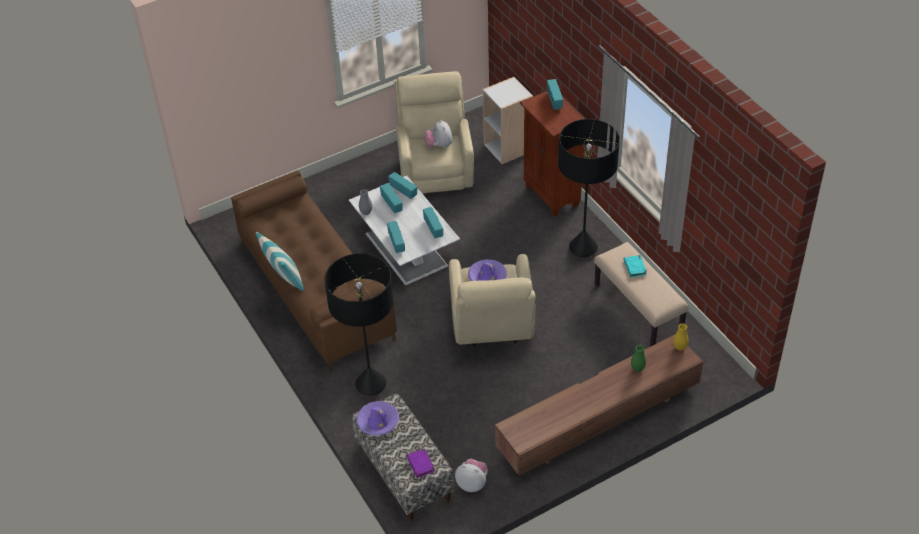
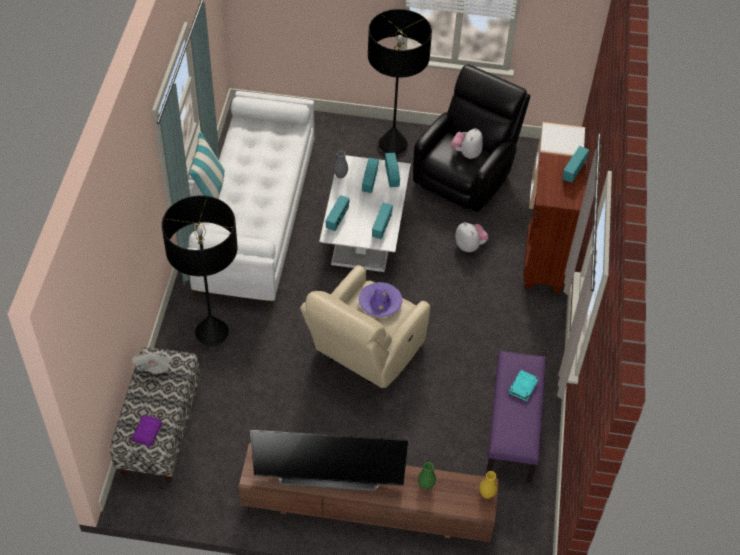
camera: 35 degrees right, 5 degrees up
(315, 289) = (256, 218): brown sofa -> white sofa
(378, 421) = (154, 368): purple hat -> newspaper
(435, 168) = (465, 175): beige armchair -> black armchair
(472, 483) = (202, 482): plush toy -> plush toy (470, 246)
(571, 406) = (329, 476): none -> television
(583, 249) = (520, 337): black floor lamp -> black floor lamp (392, 146)
(638, 308) = (513, 429): beige bench -> purple bench

